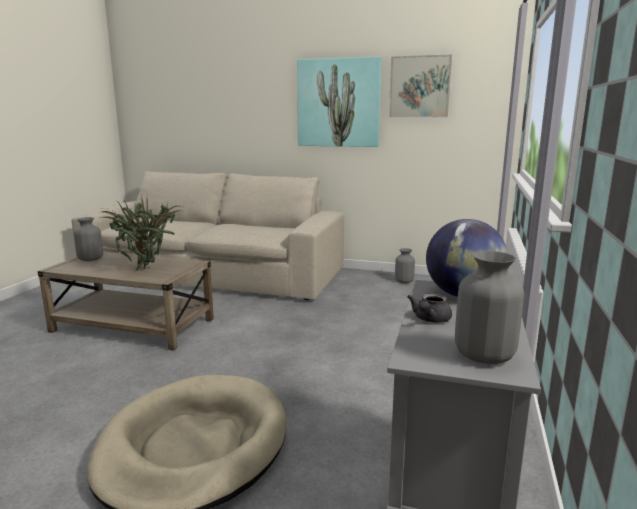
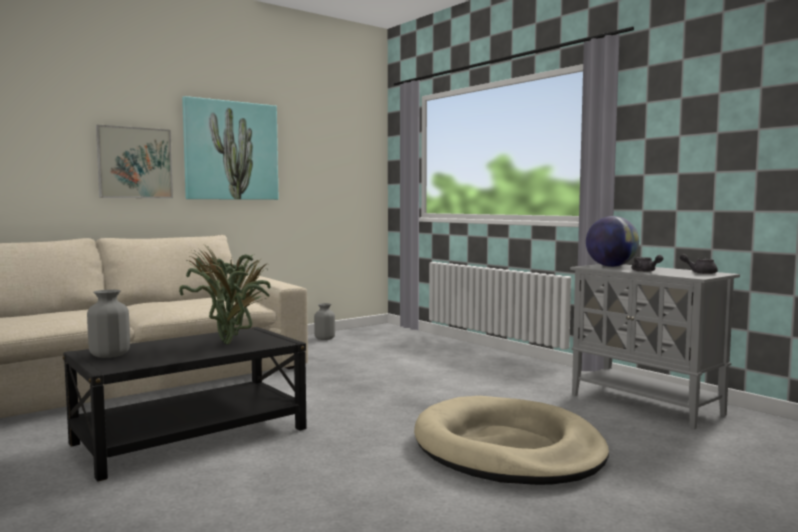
camera: 55 degrees left, 10 degrees down
(133, 326) = (191, 437): beige coffee table -> black coffee table
(419, 87) = (309, 140): picture -> picture (135, 163)
(484, 355) = (700, 273): grey vase -> grey teapot

